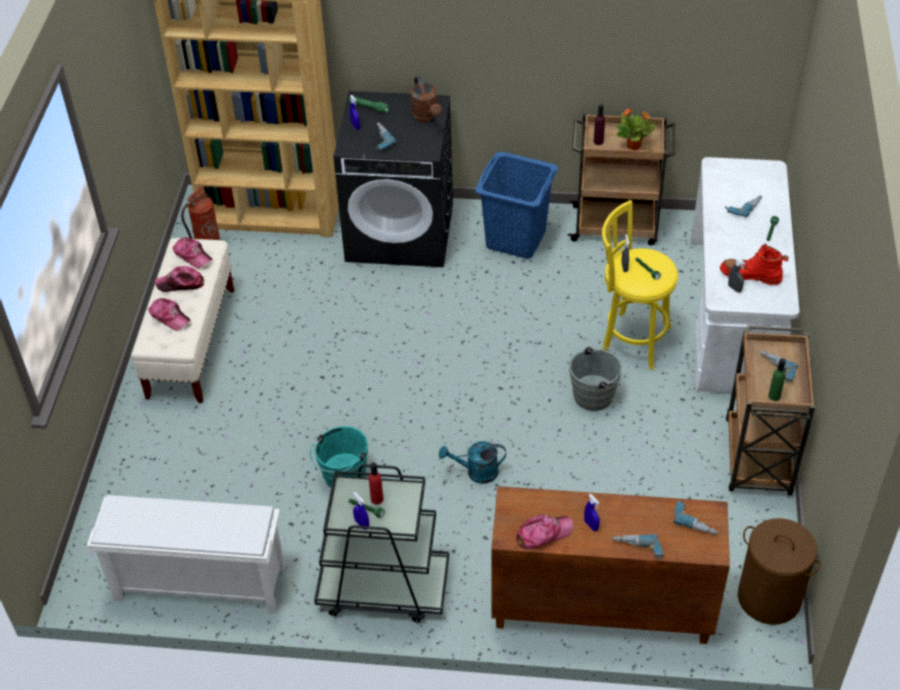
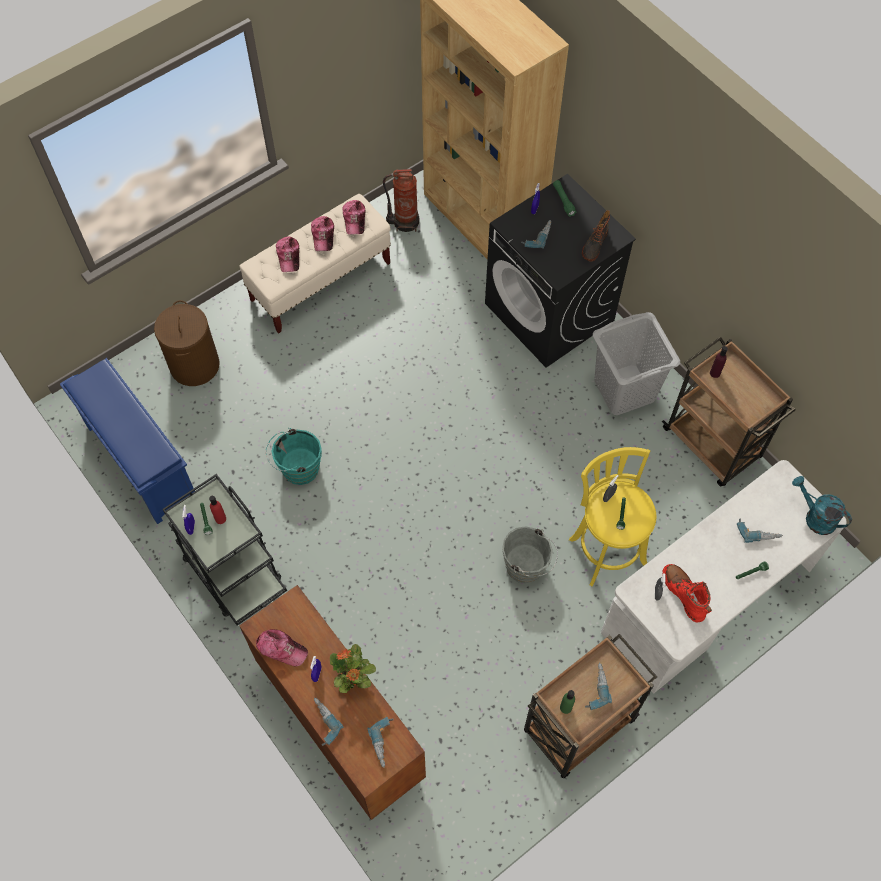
camera: 45 degrees right, 15 degrees up
(180, 283) = (323, 236): cap -> cap turned 135 degrees counterclockwise
(198, 584) = (140, 461): white shoe rack -> blue shoe rack
(427, 118) = (594, 245): brown watering can -> boot
(476, 472) = (380, 546): turquoise watering can -> turquoise watering can (815, 517)
(515, 238) = (624, 389): blue laundry basket -> grey laundry basket
(634, 146) = (738, 401): potted plant -> potted plant (353, 679)
(768, 597) = (453, 831): brown laundry basket -> brown laundry basket (194, 365)

